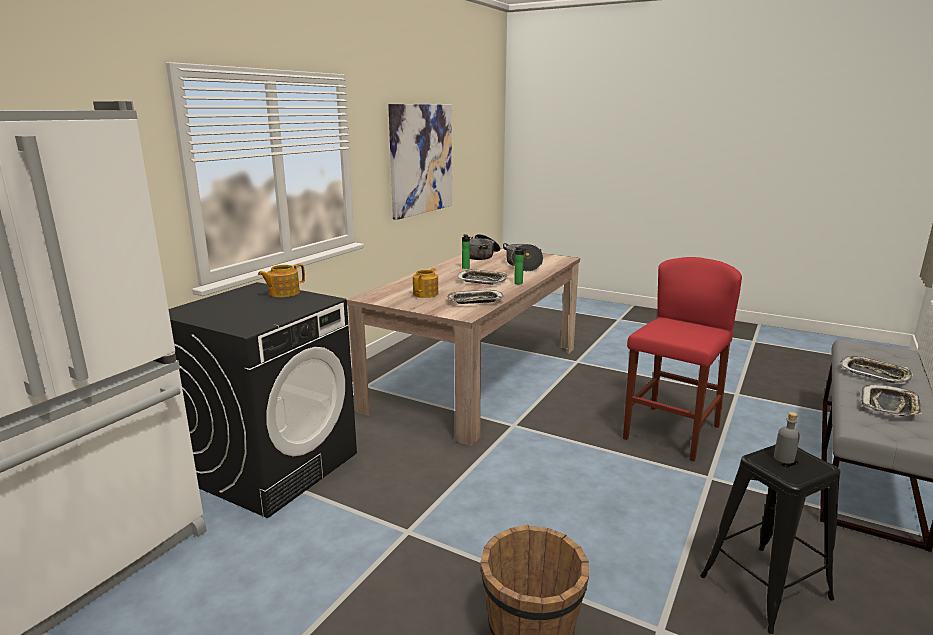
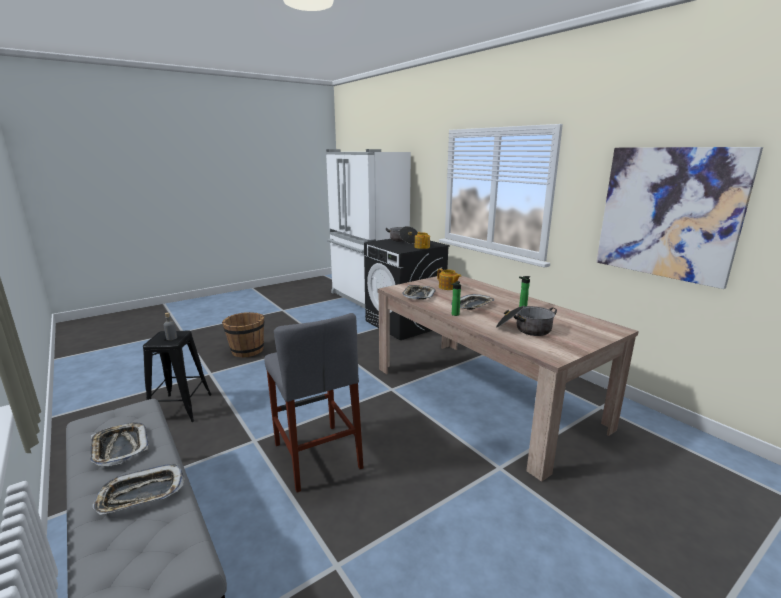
camera: 115 degrees right, 0 degrees up
(482, 255) = (578, 321): cooking pot -> cooking pot (403, 241)
(671, 432) = (317, 455): red stool -> grey stool

